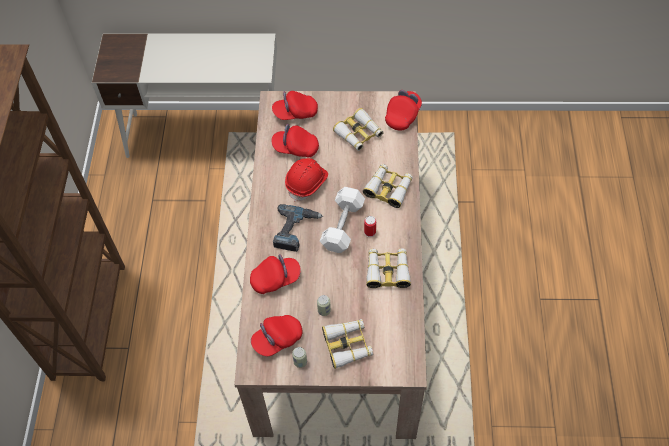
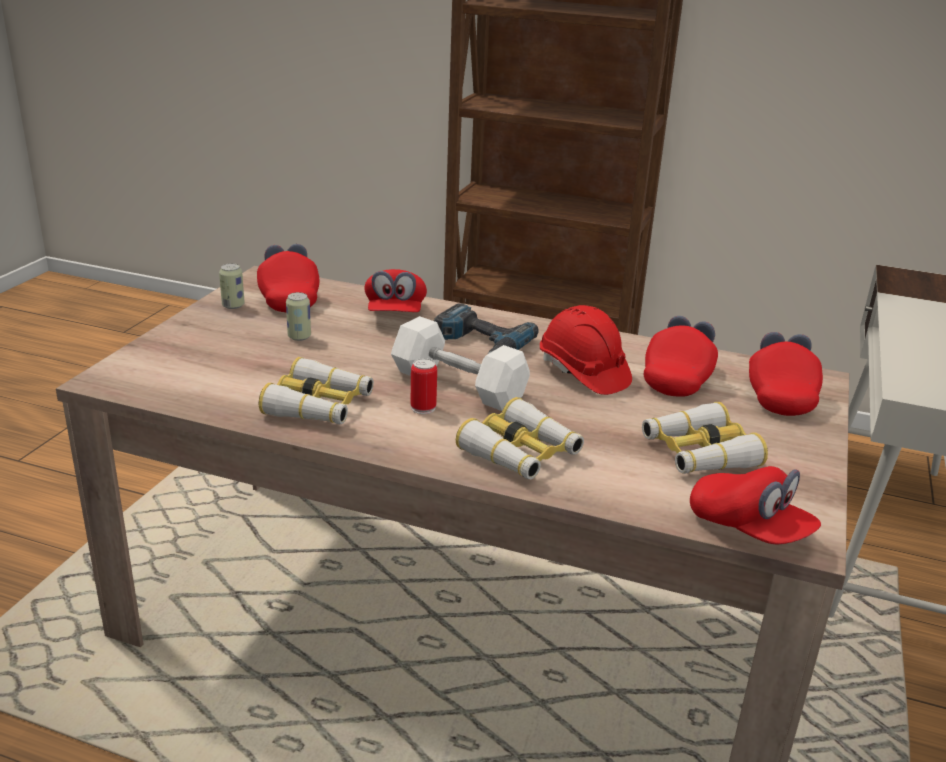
camera: 105 degrees right, 30 degrees down
(347, 345) = (216, 342): binoculars -> none

